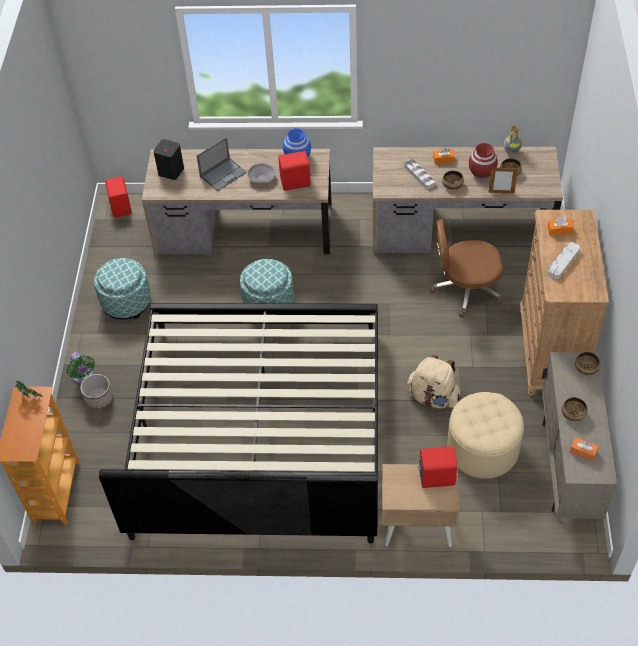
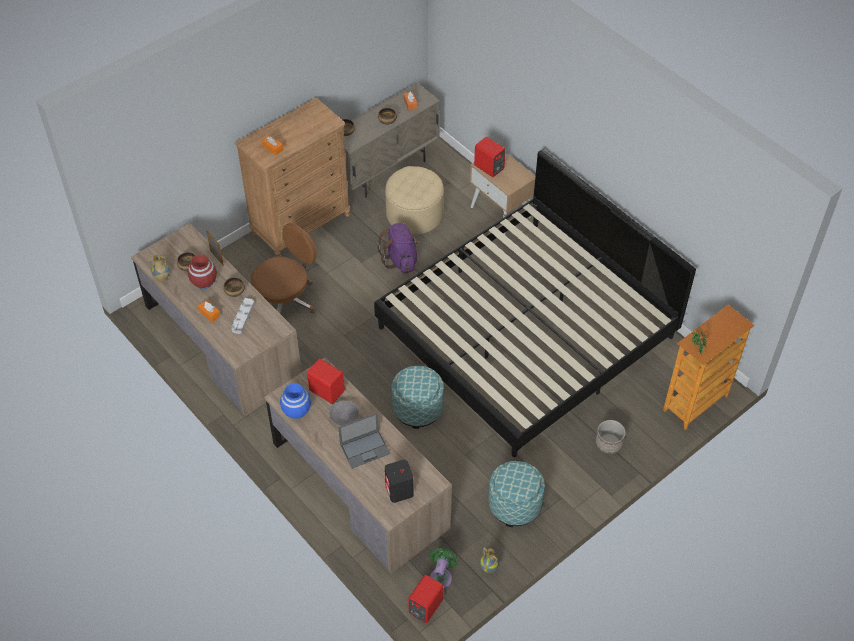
camera: 135 degrees left, 0 degrees up
(83, 376) = (605, 471): green fan -> green fan (441, 576)
(103, 255) = (489, 568): none -> vase
(223, 174) = (365, 448): laptop -> laptop turned 150 degrees clockwise
(433, 397) = (400, 260): beige backpack -> purple backpack
(465, 289) = (286, 300): brown office chair -> brown office chair turned 90 degrees counterclockwise
(563, 262) = (302, 132): grey tray -> none

